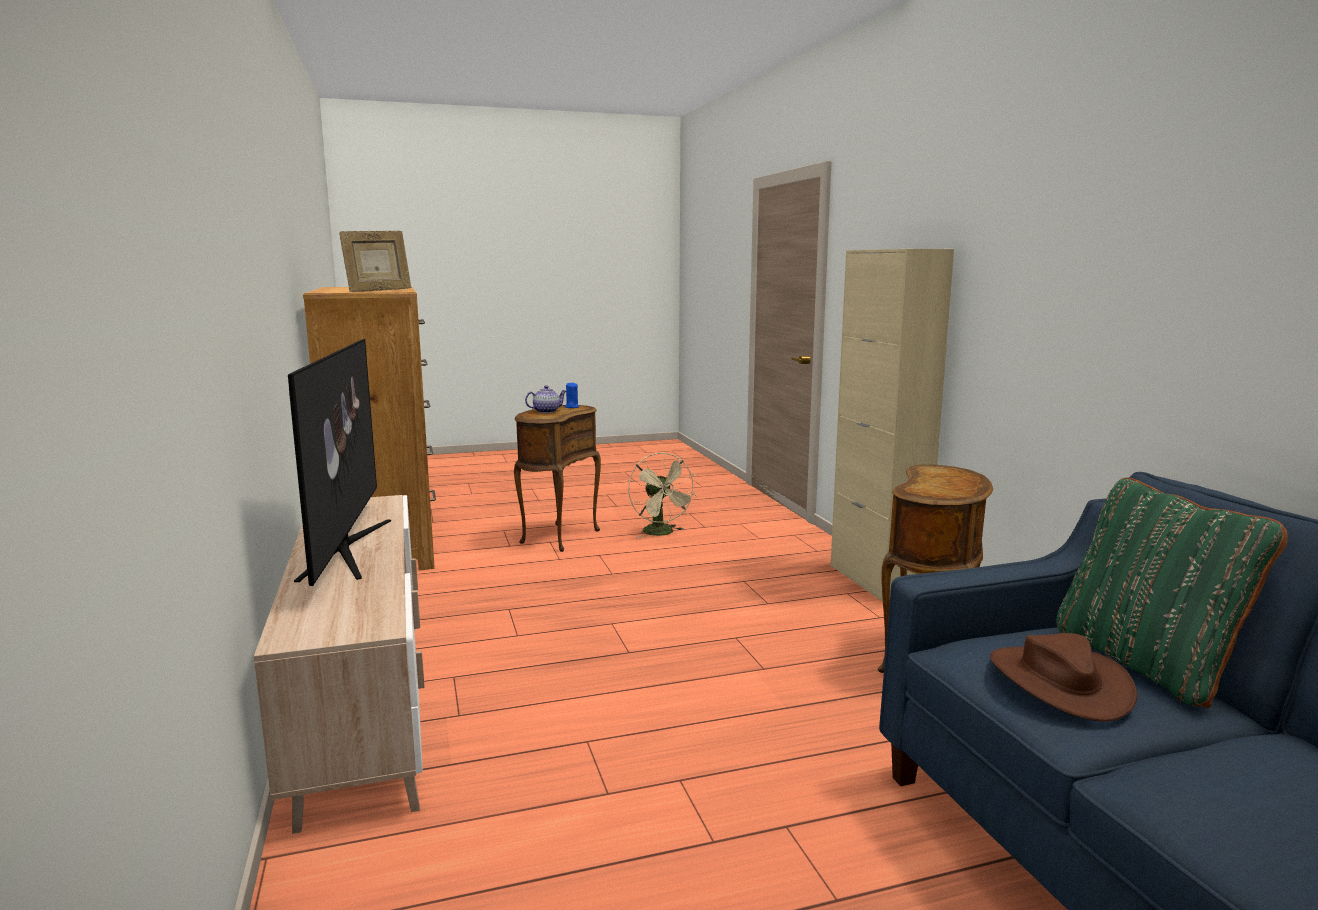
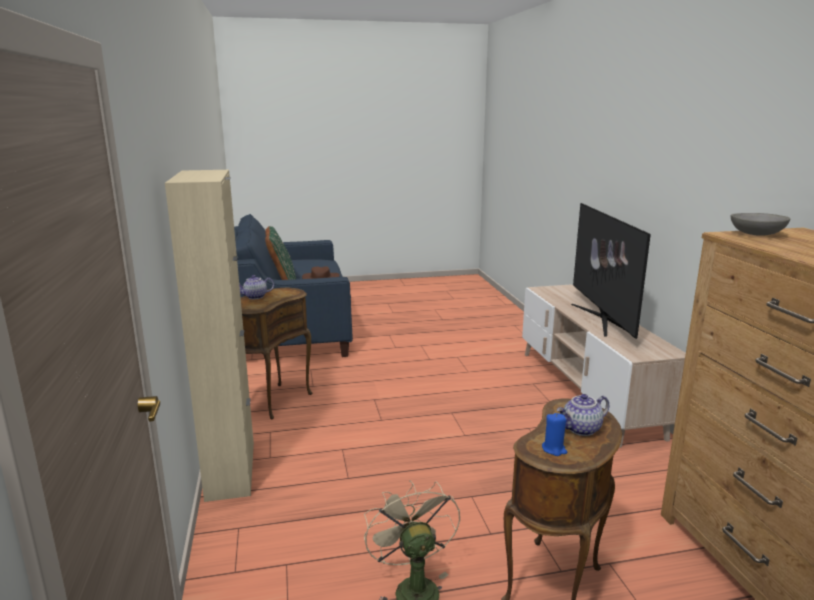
camera: 175 degrees left, 5 degrees up
(378, 291) = (757, 235): picture frame -> grey bowl
(964, 481) = (255, 297): none -> teapot

